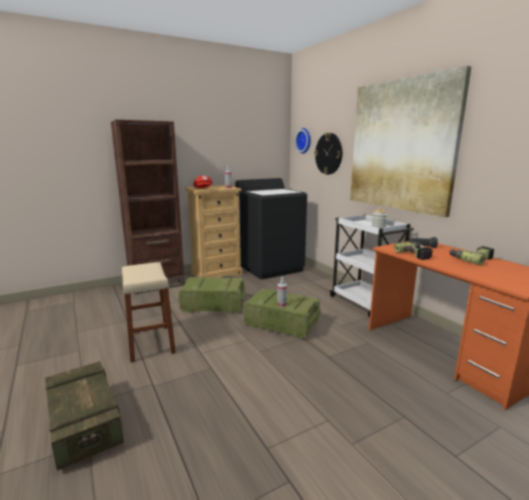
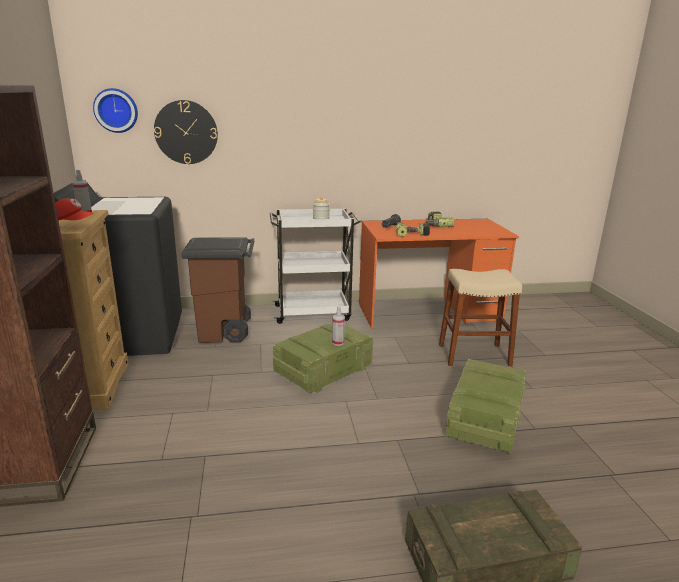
camera: 70 degrees left, 5 degrees up
(150, 343) = (300, 489): beige stool -> beige stool (474, 355)
(214, 305) = (220, 410): crate -> crate (485, 419)
(299, 285) = (225, 332): none -> brown trash can
(401, 146) = (319, 121): picture -> none

